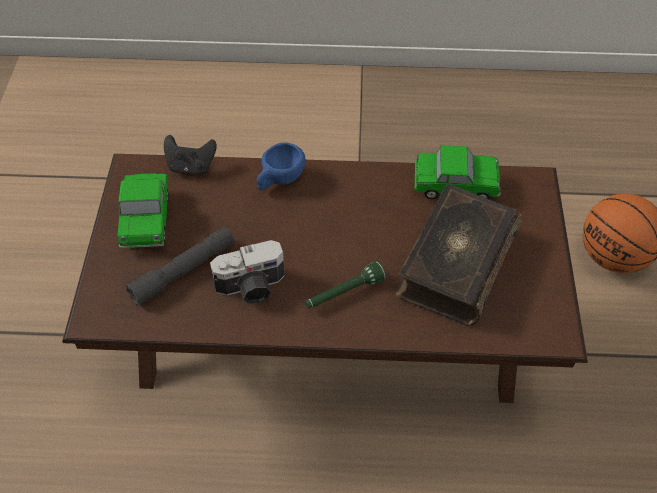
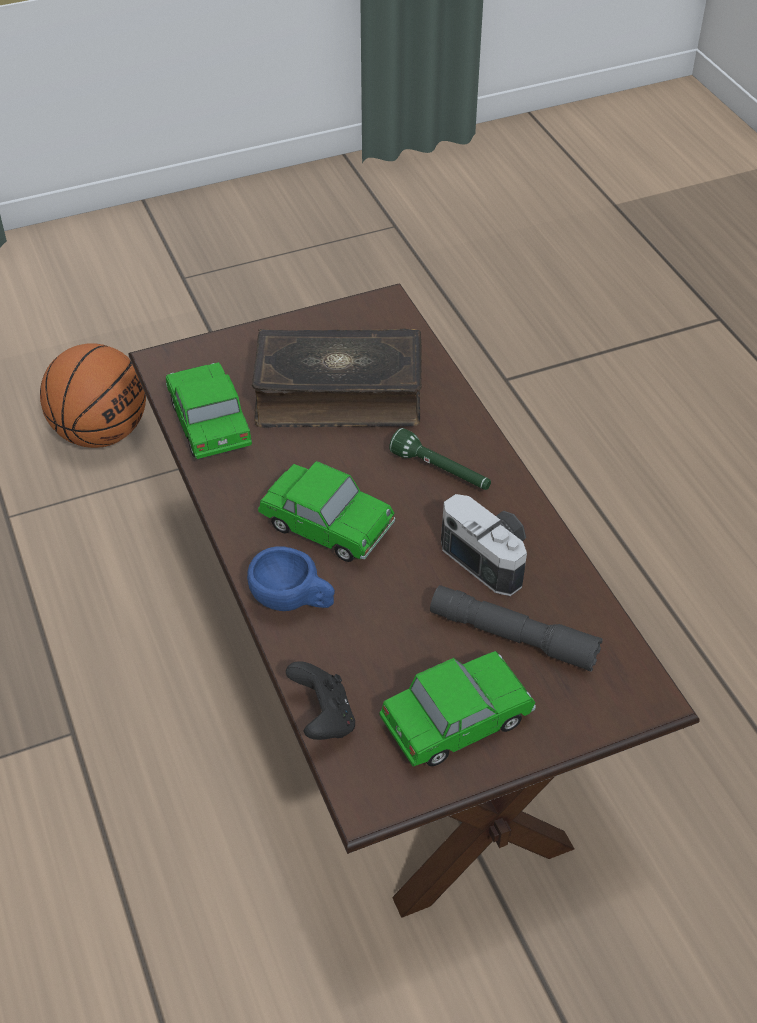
camera: 115 degrees left, 5 degrees down
(328, 214) = (327, 527): none -> toy car

